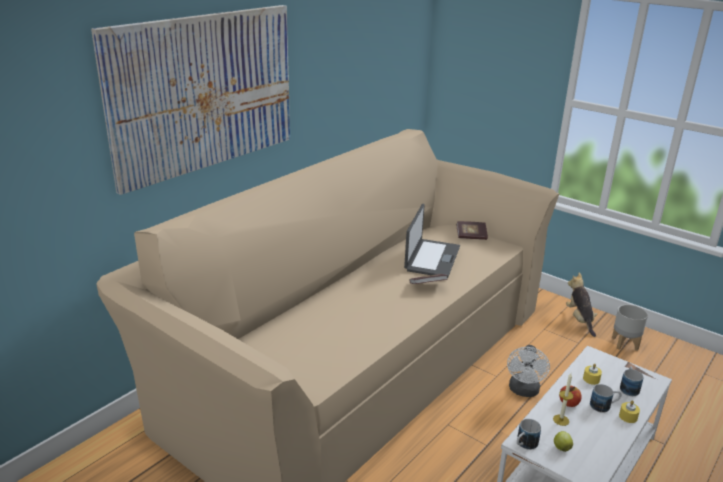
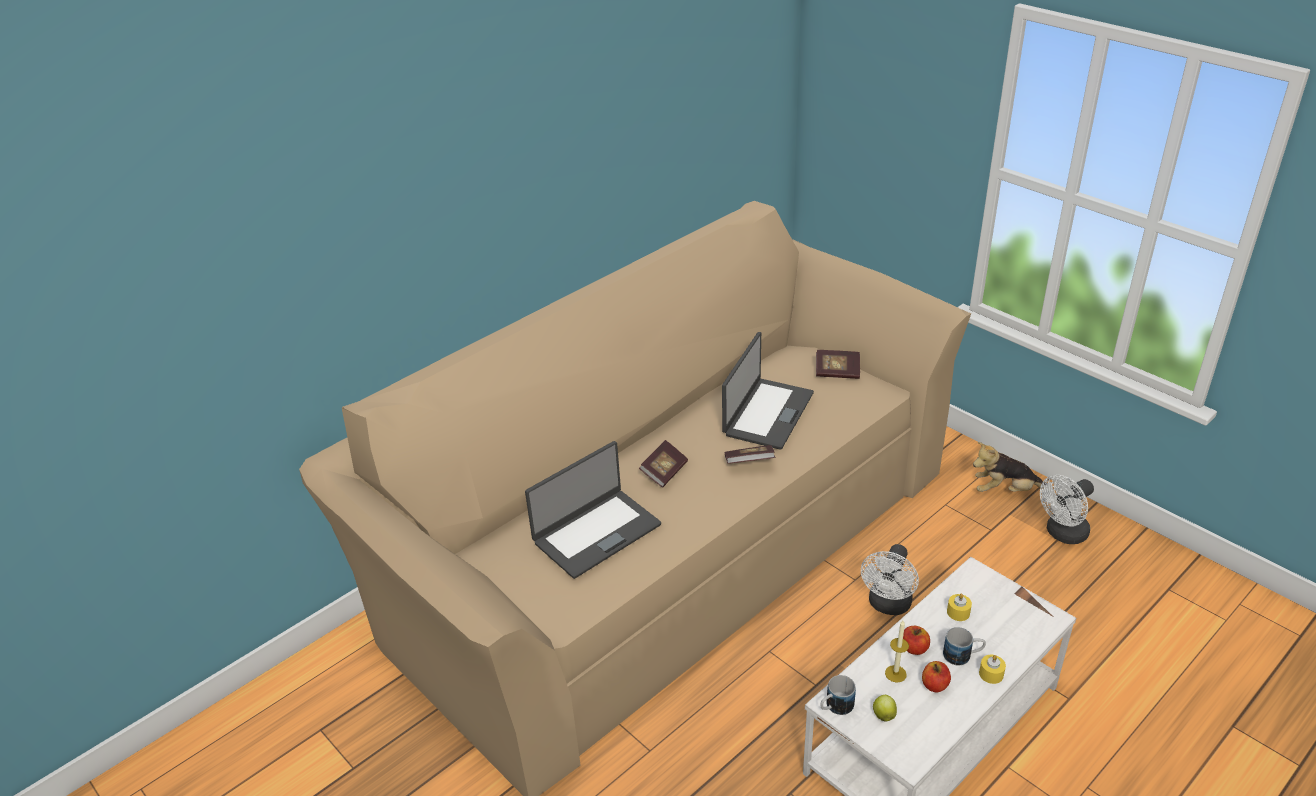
camera: 10 degrees right, 10 degrees up
(204, 92) = (430, 208): picture -> none
(326, 330) = (596, 533): none -> laptop
(368, 292) = (664, 472): none -> book
(579, 320) = (1004, 490): plush toy -> plush toy turned 90 degrees counterclockwise
(591, 426) = (935, 685): none -> apple
(625, 344) = (1062, 534): grey planter -> white fan
(628, 387) = (1008, 628): mug -> none

